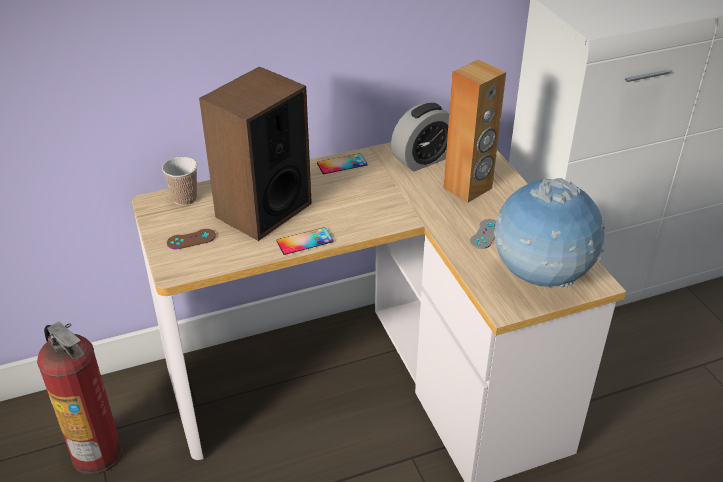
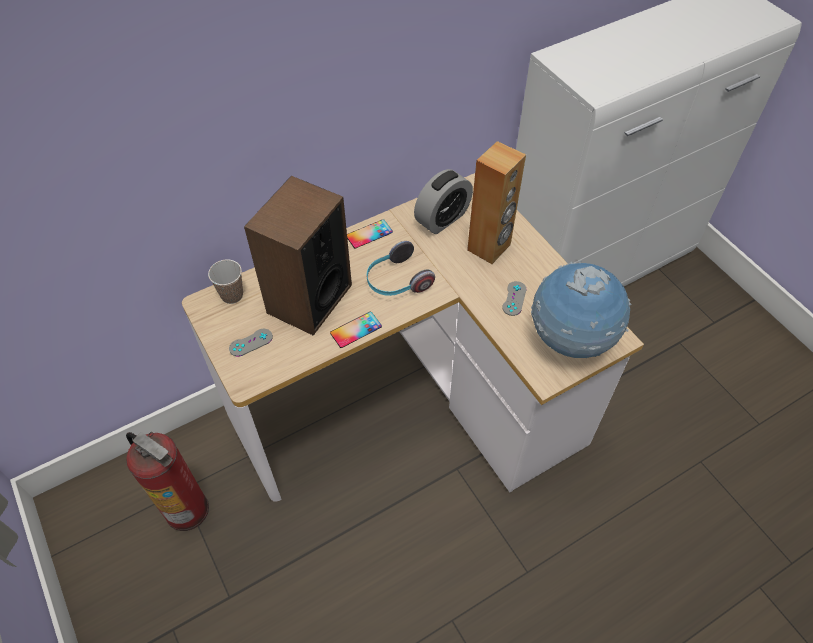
camera: 10 degrees left, 15 degrees up
(191, 239) = (251, 342): brown game controller -> grey game controller
(360, 206) = (397, 281): none -> headphones

